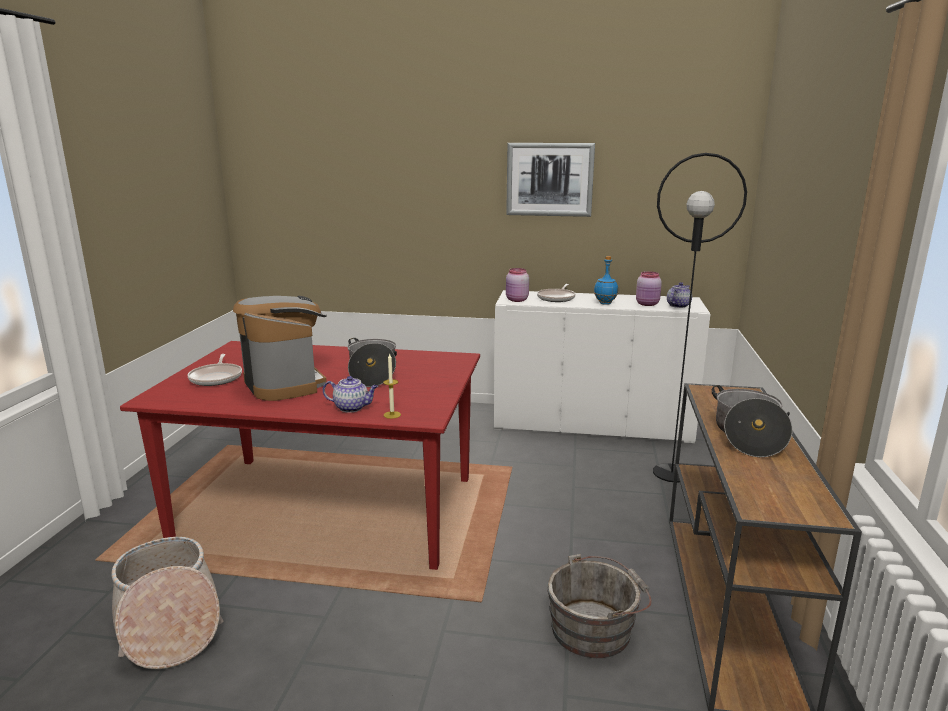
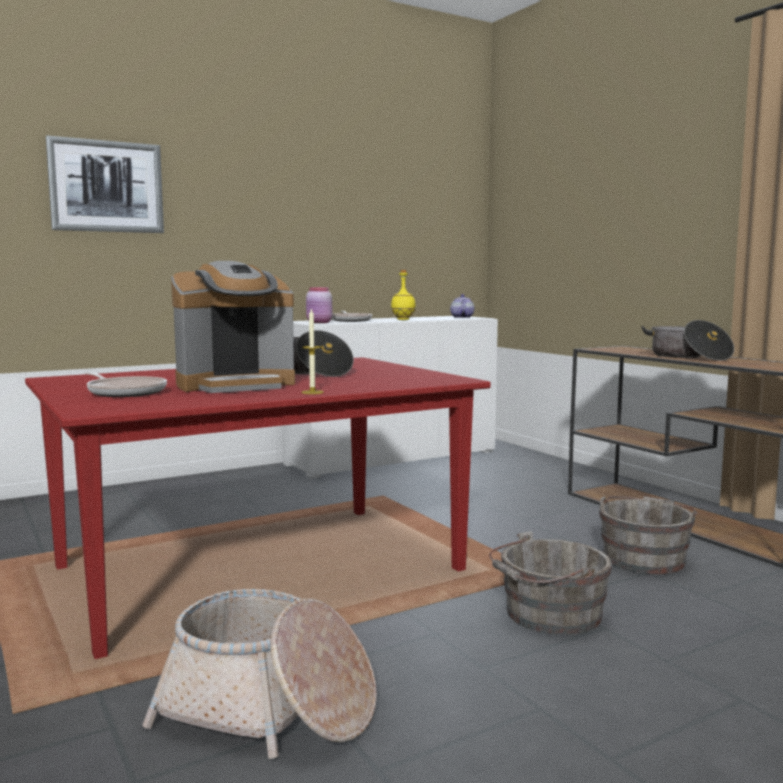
camera: 40 degrees left, 10 degrees down
(285, 384) = (235, 385): coffee machine -> coffee machine turned 135 degrees clockwise
(352, 408) = (369, 384): teapot -> none
(392, 415) = (422, 382): candle -> candle (312, 392)
(415, 643) = (548, 615): none -> grey bucket
(549, 179) = (320, 196): picture -> picture (106, 186)
(604, 303) = (403, 320): blue bottle -> yellow bottle
(648, 304) = (437, 318): pink jar -> none
(672, 473) = (513, 470): black floor lamp -> none

